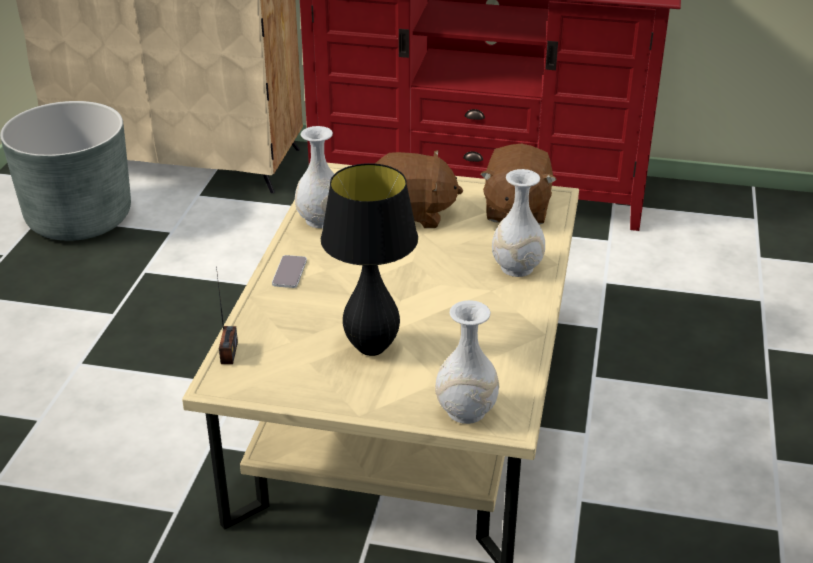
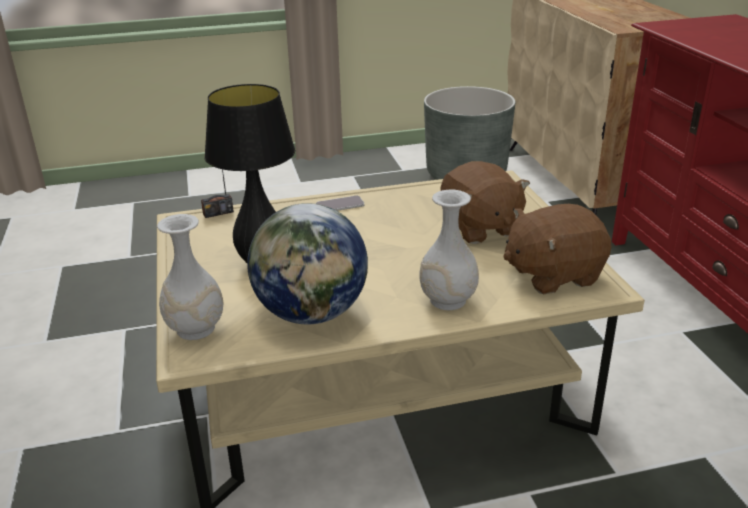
camera: 65 degrees right, 5 degrees down
(321, 220) = (427, 196): white vase -> none
(486, 340) = (312, 314): none -> globe

